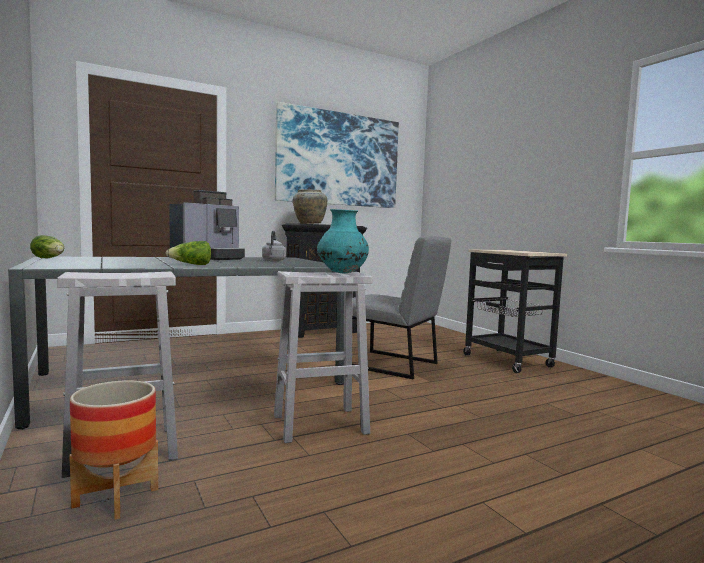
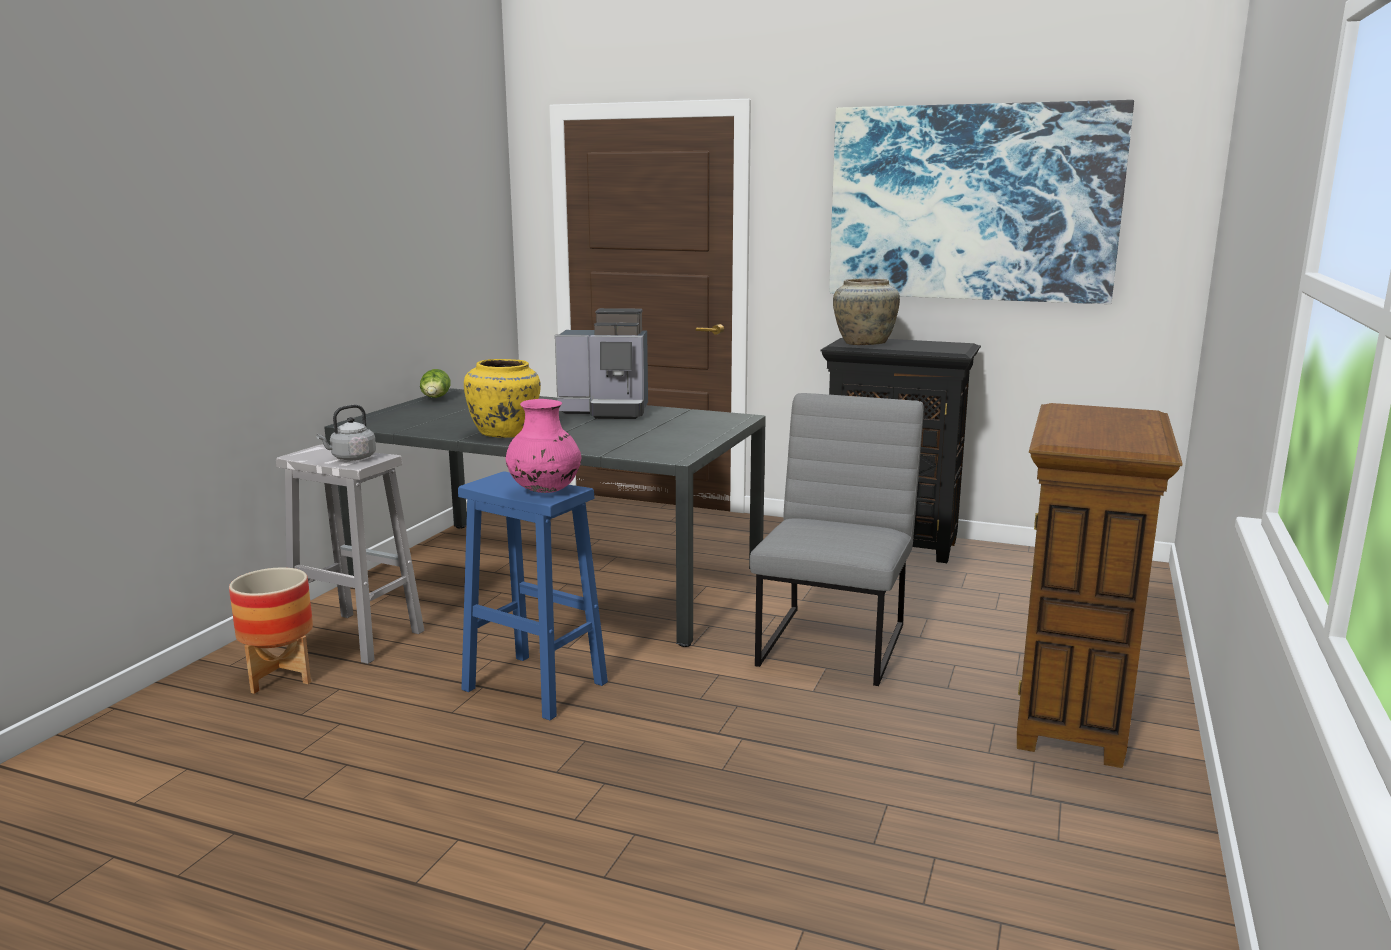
camera: 50 degrees right, 10 degrees up
(191, 265) = (505, 433): lettuce -> yellow vase
(273, 260) = (664, 429): grey kettle -> grey kettle (351, 458)
(318, 425) = (533, 685): white stool -> blue stool
(342, 273) = (544, 491): turquoise vase -> pink vase
(392, 365) = (834, 642): grey chair -> grey chair turned 150 degrees counterclockwise
(509, 361) = (1073, 715): cart -> brown cabinet

